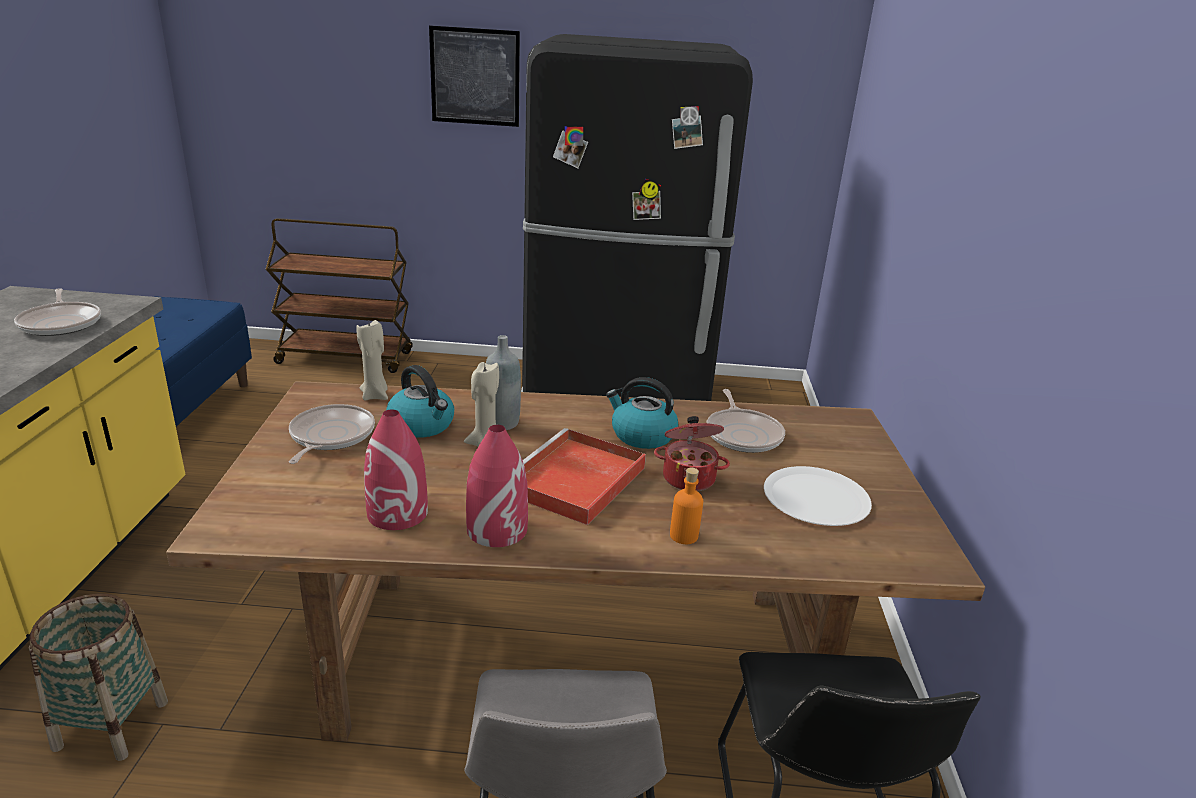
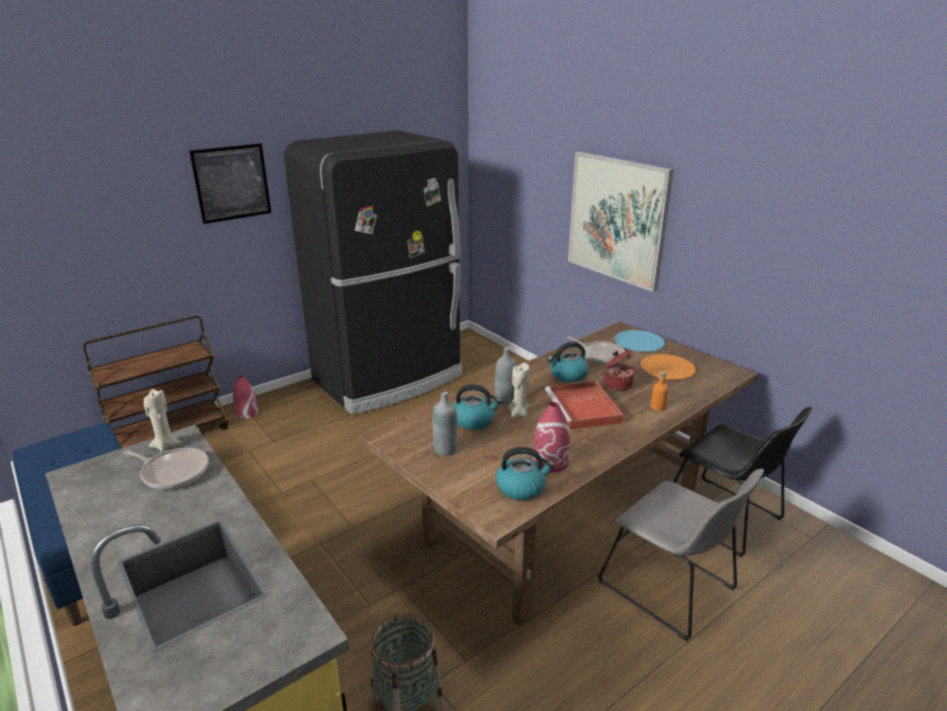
camera: 40 degrees left, 0 degrees up
(308, 518) = (521, 487): none -> kettle
(330, 436) = (445, 449): frying pan -> grey bottle
(375, 395) = (419, 419): beige candle -> beige candle (166, 446)
(496, 529) = (597, 444): red vase -> red vase (247, 413)
(816, 498) = (667, 368): white plate -> orange plate
(843, 446) = (639, 342): none -> blue plate
(938, 226) = (617, 219): none -> picture

